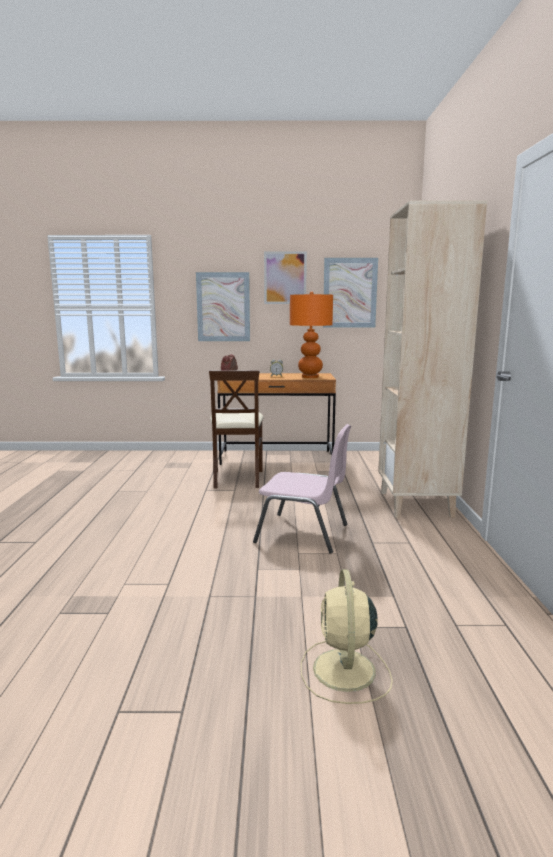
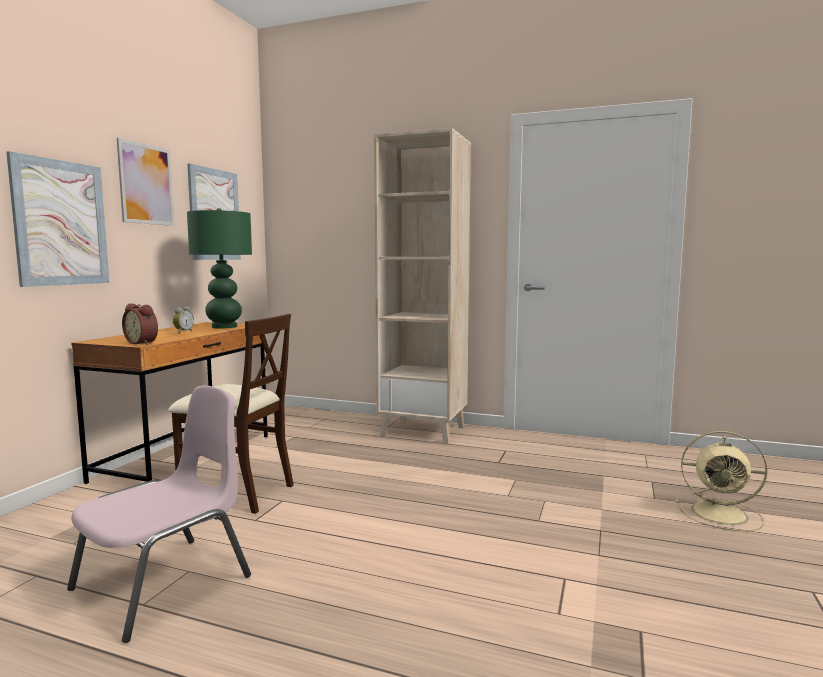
camera: 70 degrees left, 5 degrees down
(304, 533) = (460, 485): pink chair -> pink chair (166, 583)
(310, 377) = (225, 327): orange table lamp -> green table lamp

